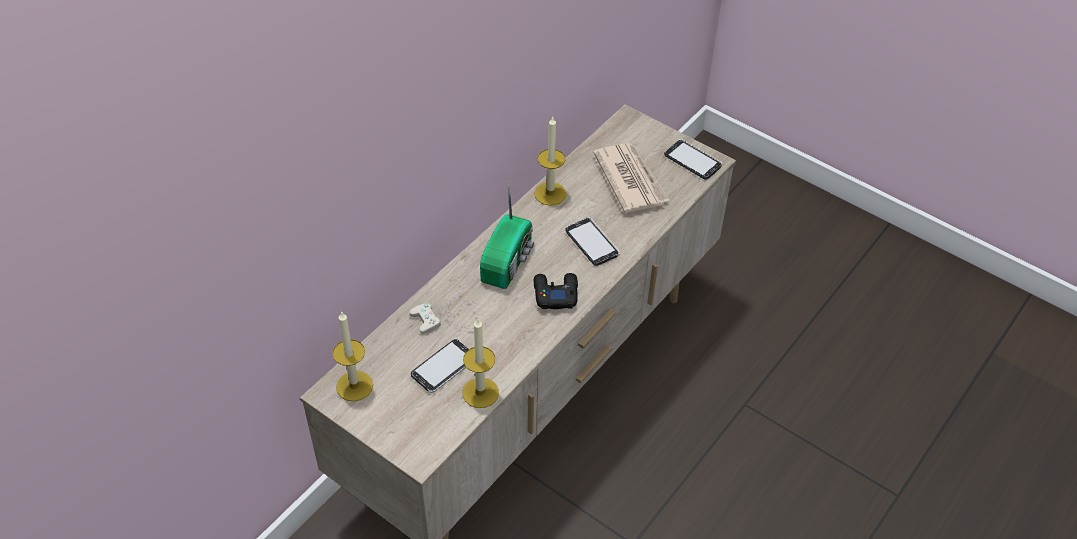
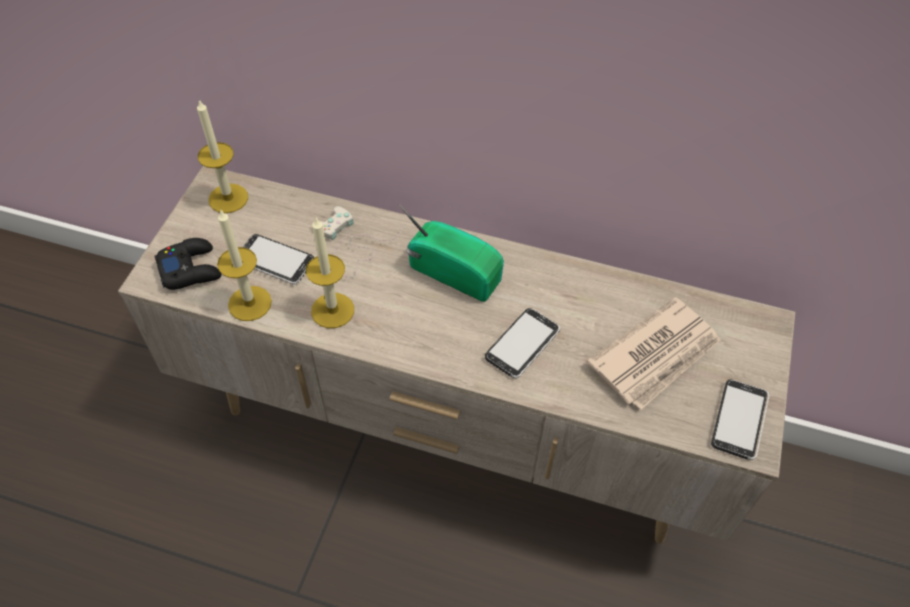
camera: 70 degrees right, 5 degrees up
(509, 260) = (453, 271): radio -> radio turned 150 degrees counterclockwise
(550, 194) = (582, 278): candle -> candle (332, 310)
(555, 294) = (421, 330): black game controller -> black game controller (190, 269)

